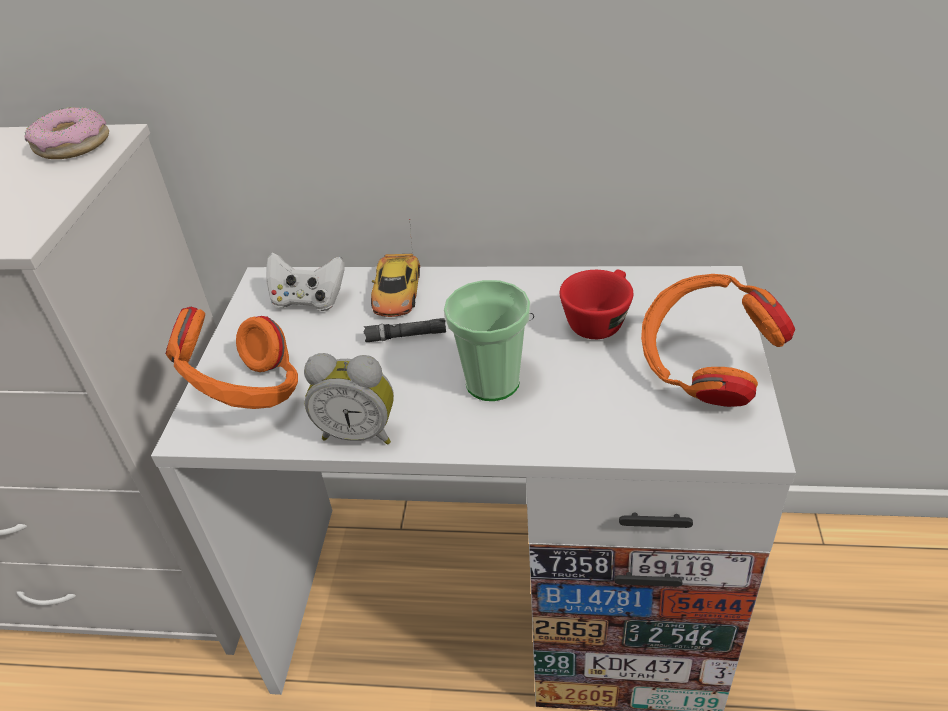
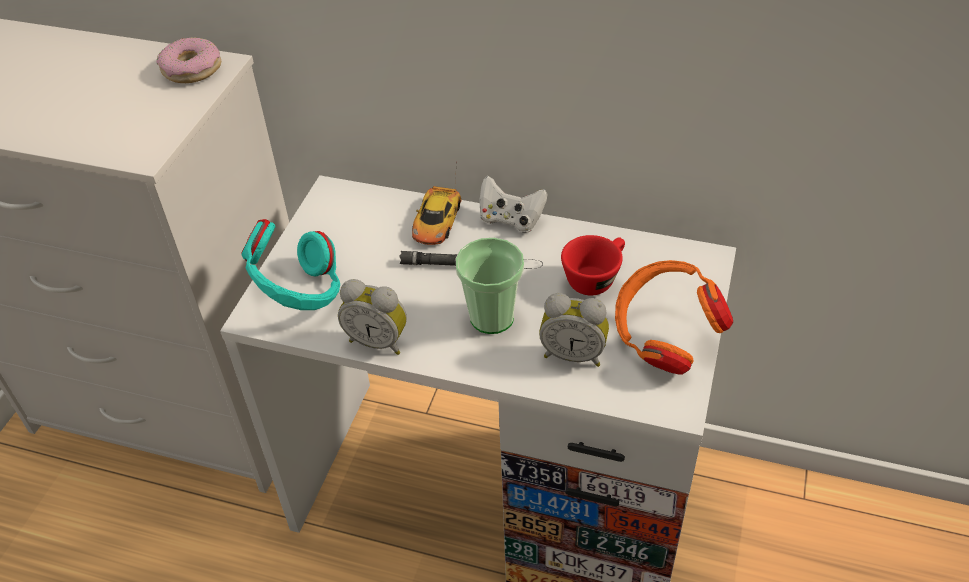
camera: 10 degrees right, 5 degrees up
(247, 396) = (299, 294): orange headphones -> turquoise headphones
(308, 300) = (363, 216): white game controller -> white game controller (510, 220)
(604, 406) = (573, 354): none -> alarm clock

